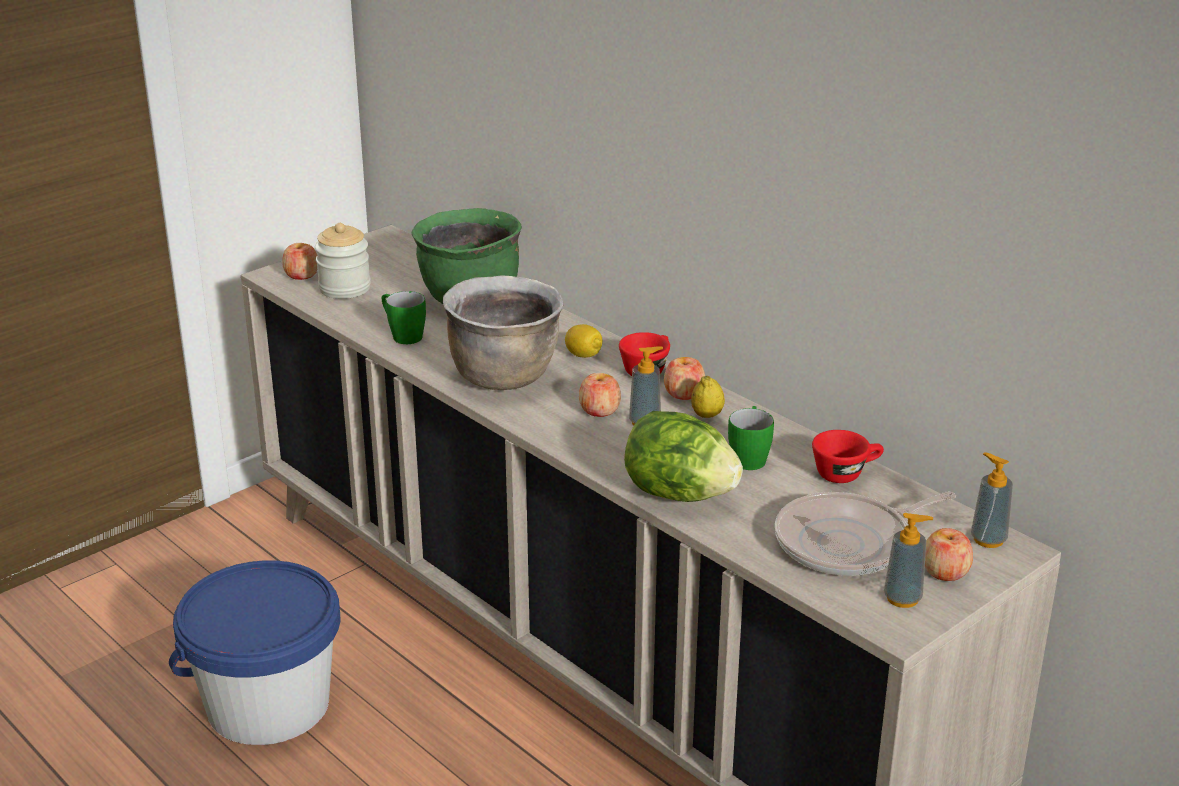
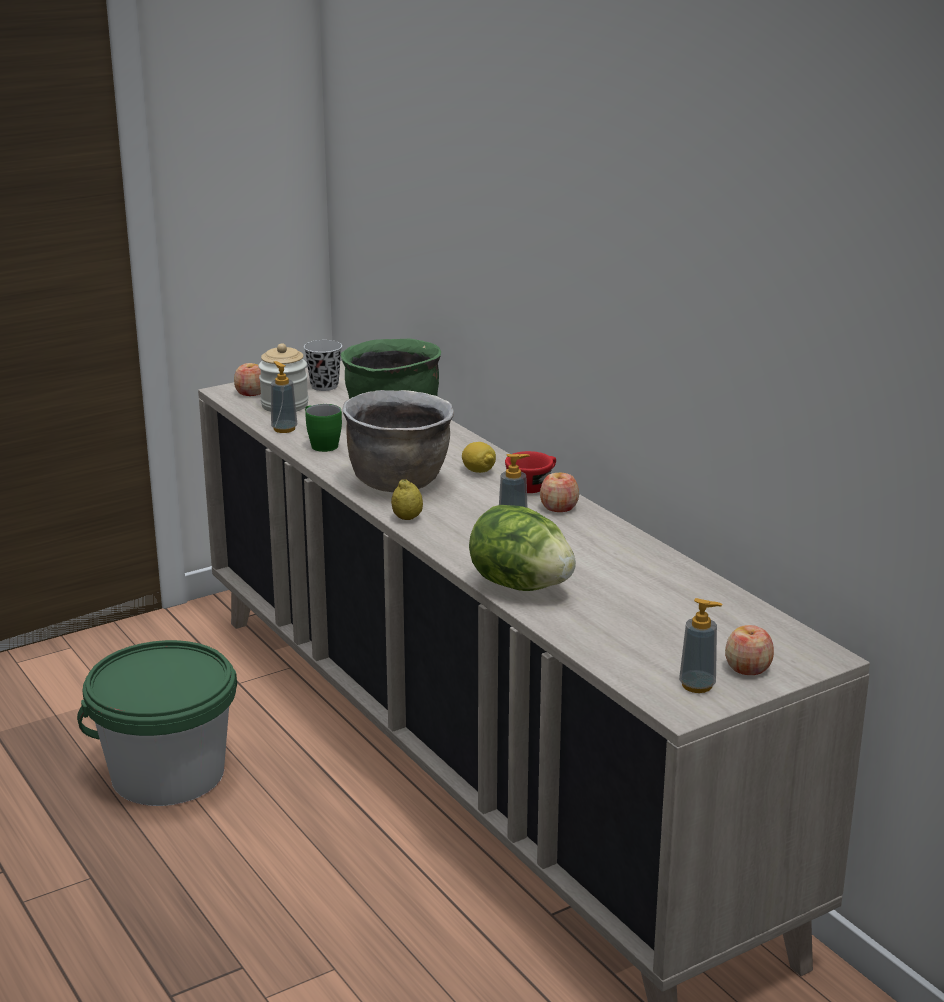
camera: 10 degrees right, 5 degrees down
(268, 705) = (168, 774): blue bucket -> green bucket
(379, 261) = (324, 386): none -> black cup
(599, 410) = (475, 514): apple -> none
(707, 415) = (573, 526): lemon -> lemon (407, 518)
(749, 456) = (599, 561): green mug -> none
(846, 473) = (685, 581): red cup -> none
(848, 543) = (664, 637): frying pan -> none
(988, 539) = (801, 646): soap dispenser -> soap dispenser (284, 429)

